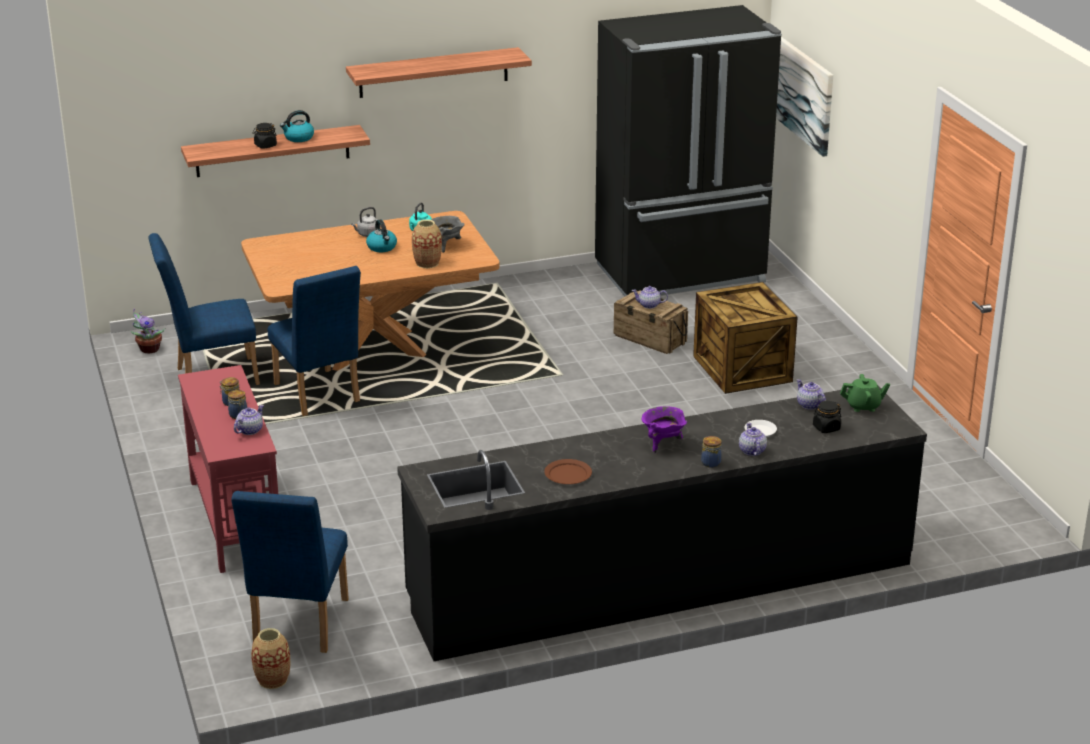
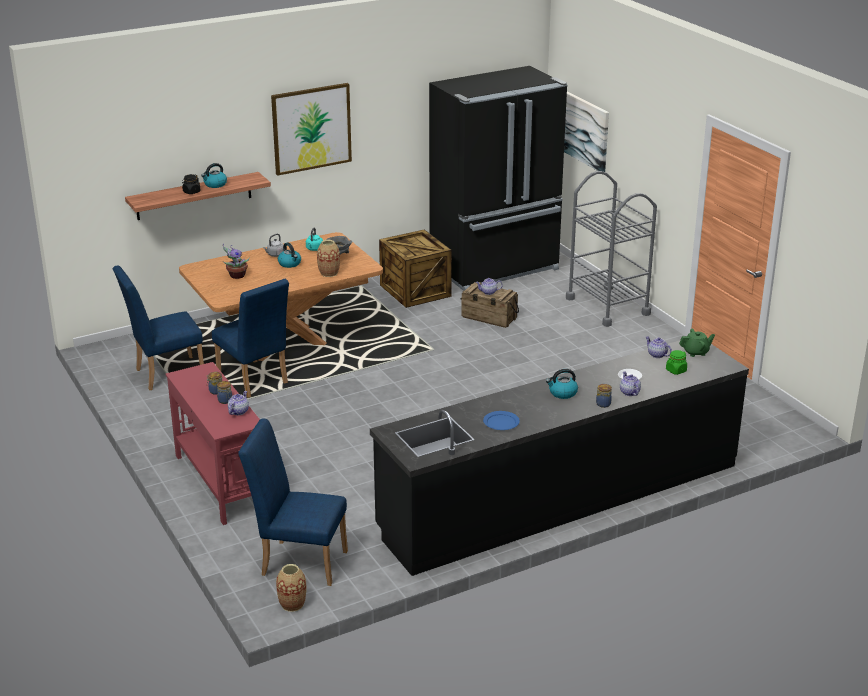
camera: 10 degrees left, 0 degrees up
(148, 349) = (108, 357): potted plant -> potted plant (236, 276)
(298, 627) = (298, 561): blue chair -> blue chair turned 105 degrees clockwise
(433, 72) = (311, 128): shelf -> picture
(567, 474) = (501, 422): brown plate -> blue plate
(663, 444) = (562, 393): purple cooking pot -> kettle
(743, 369) = (565, 334): crate -> crate (416, 290)
(815, 337) = (607, 306): none -> grey cart
(826, 428) = (676, 370): black jar -> green jar

